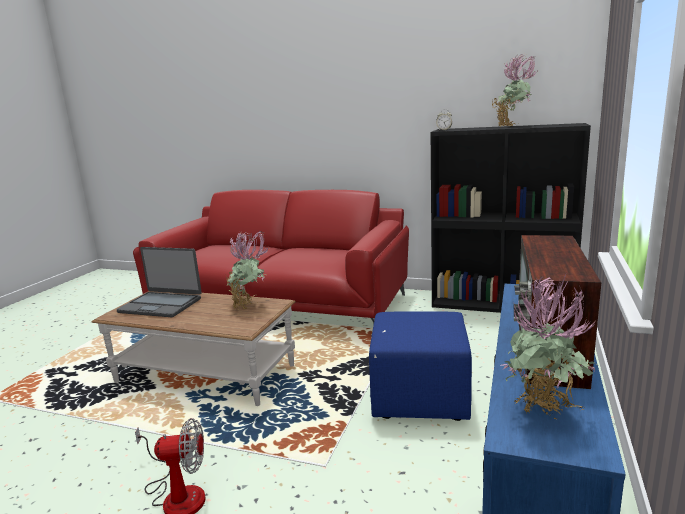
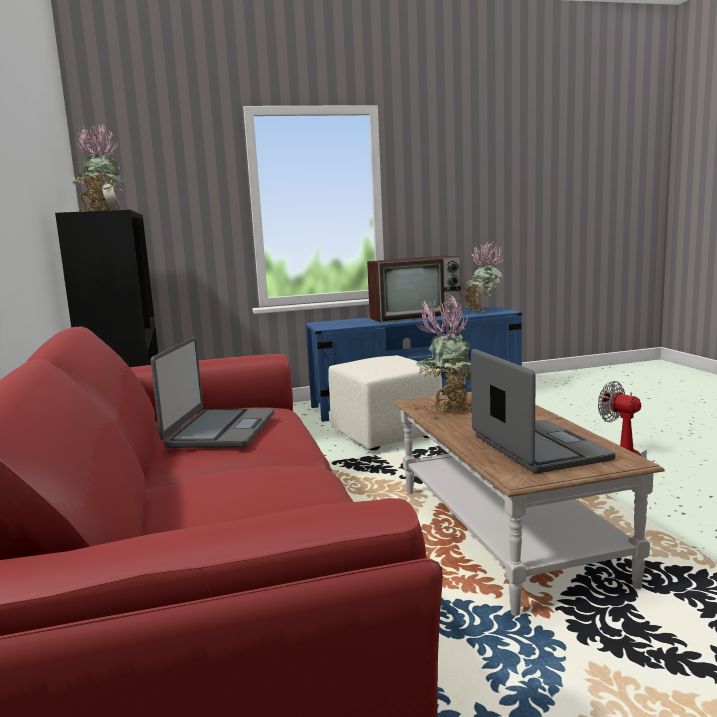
camera: 125 degrees left, 5 degrees down
(305, 253) = (219, 430): none -> laptop
(418, 398) = (387, 435): blue ottoman -> beige ottoman

